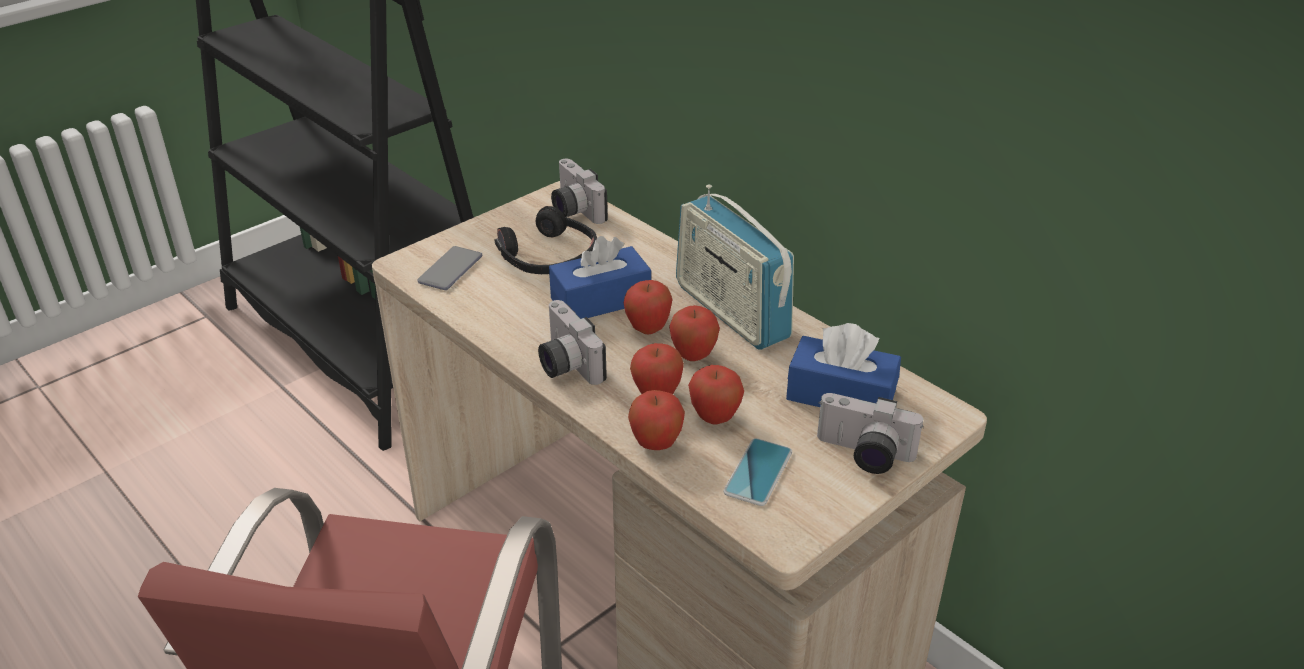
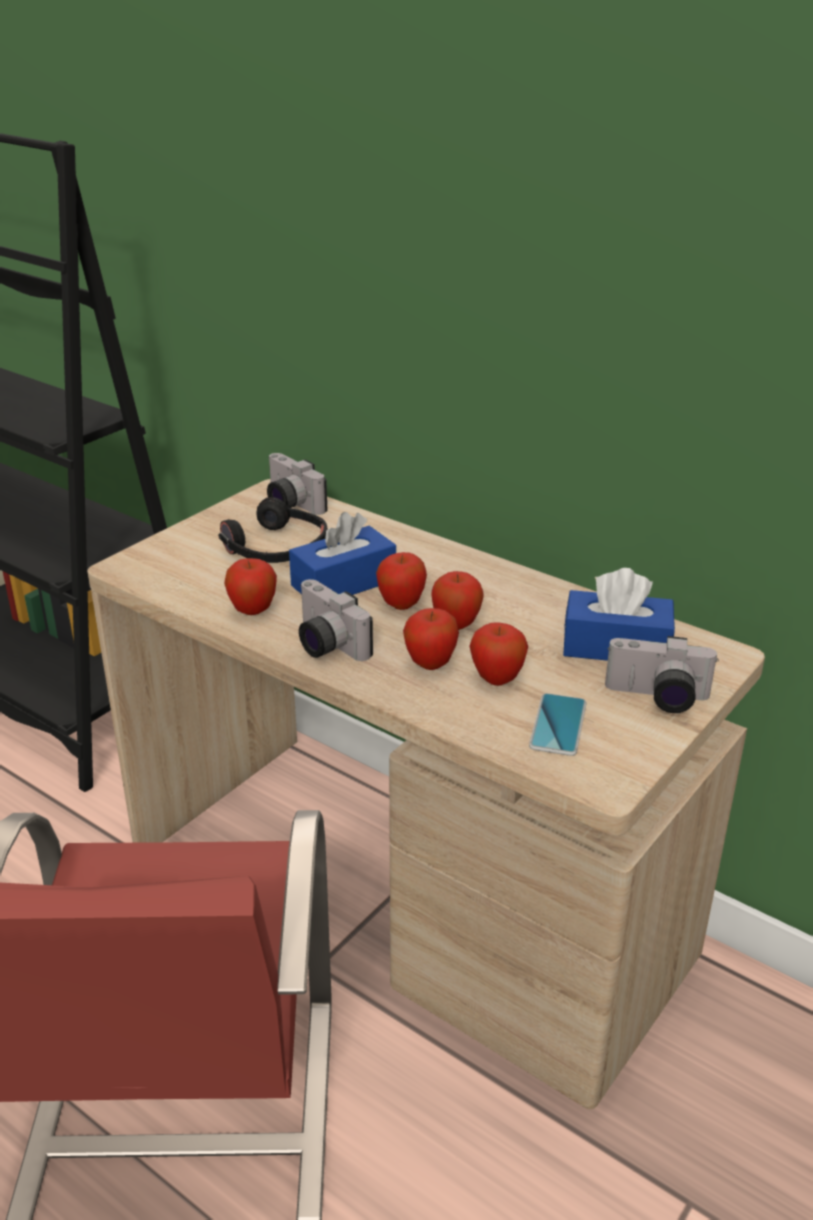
camera: 10 degrees left, 5 degrees down
(450, 269) = (175, 568): phone -> none
(656, 444) = (444, 710): apple -> apple (252, 611)
(731, 312) = (480, 582): radio -> none

